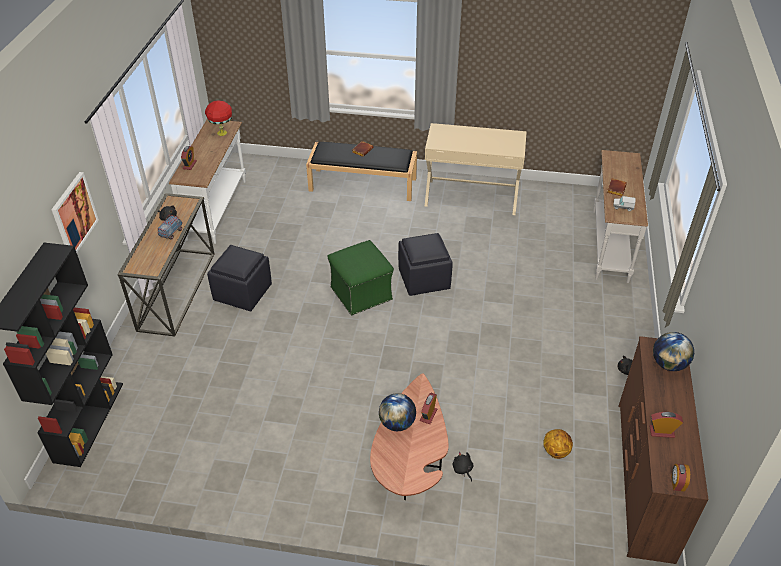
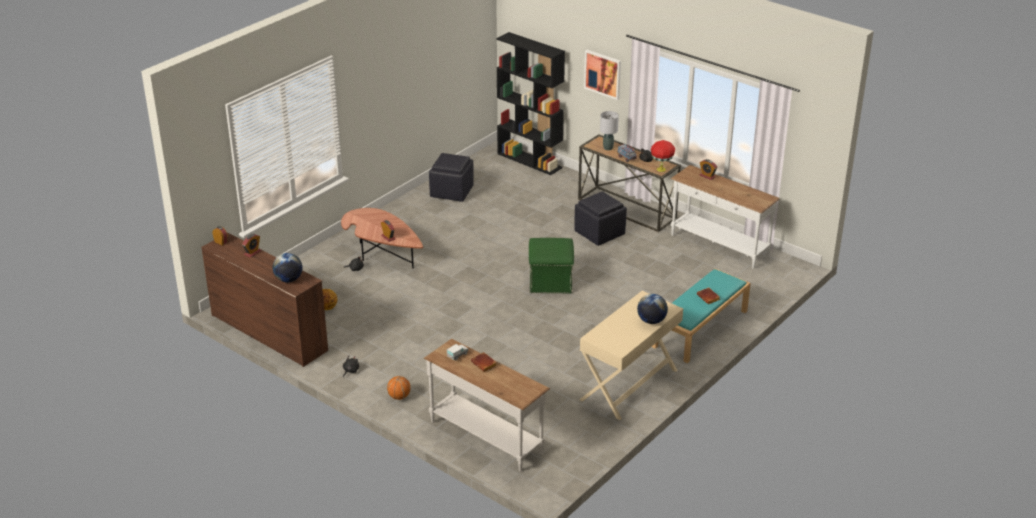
camera: 120 degrees right, 10 degrees down
(152, 255) = (608, 148): none -> grey table lamp
(222, 132) = (748, 199): red table lamp -> red table lamp (661, 169)
(363, 184) = (700, 329): black bench -> turquoise bench
(397, 423) = (394, 225): globe -> globe (651, 321)
(424, 279) = (539, 316): black ottoman -> black ottoman (452, 192)
(622, 317) = (399, 397): none -> basketball

